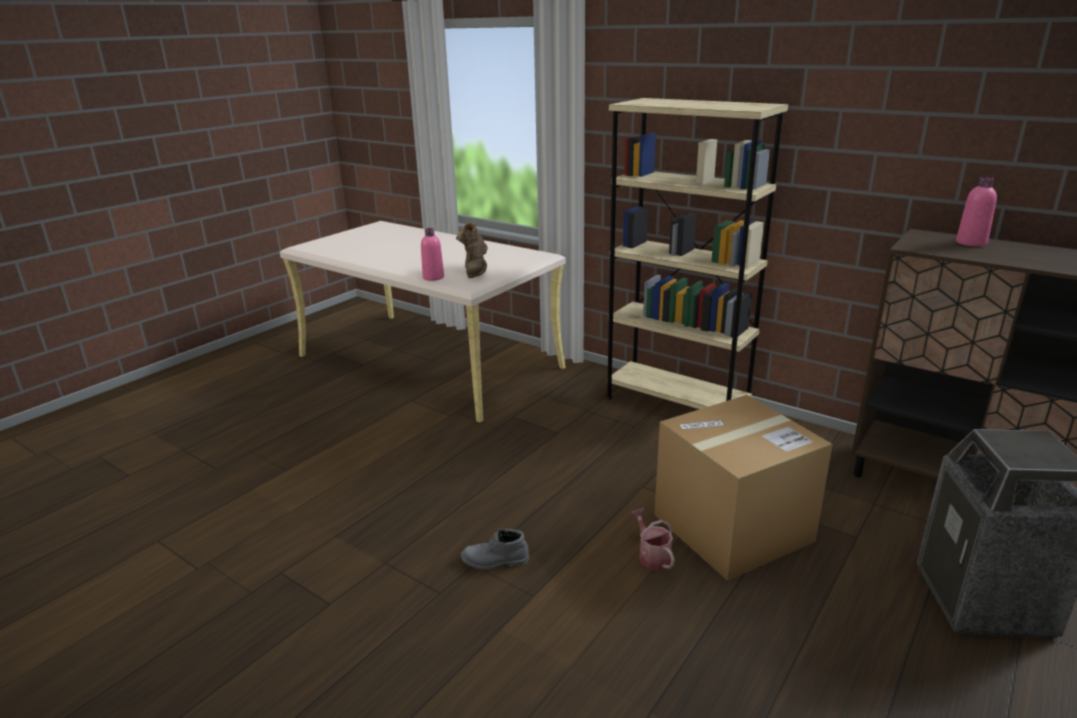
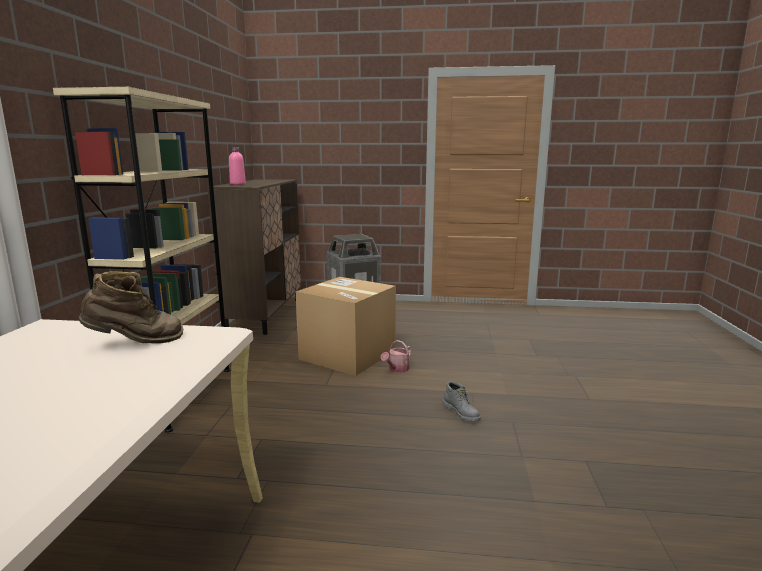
camera: 120 degrees left, 10 degrees down
(433, 277) = (177, 361): pink bottle -> none

